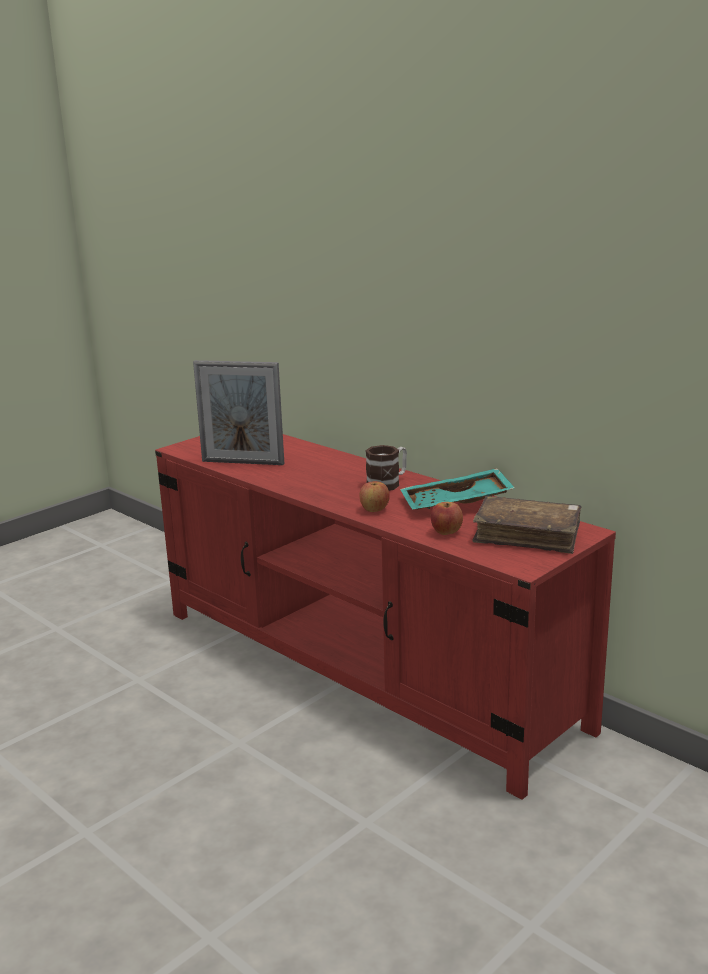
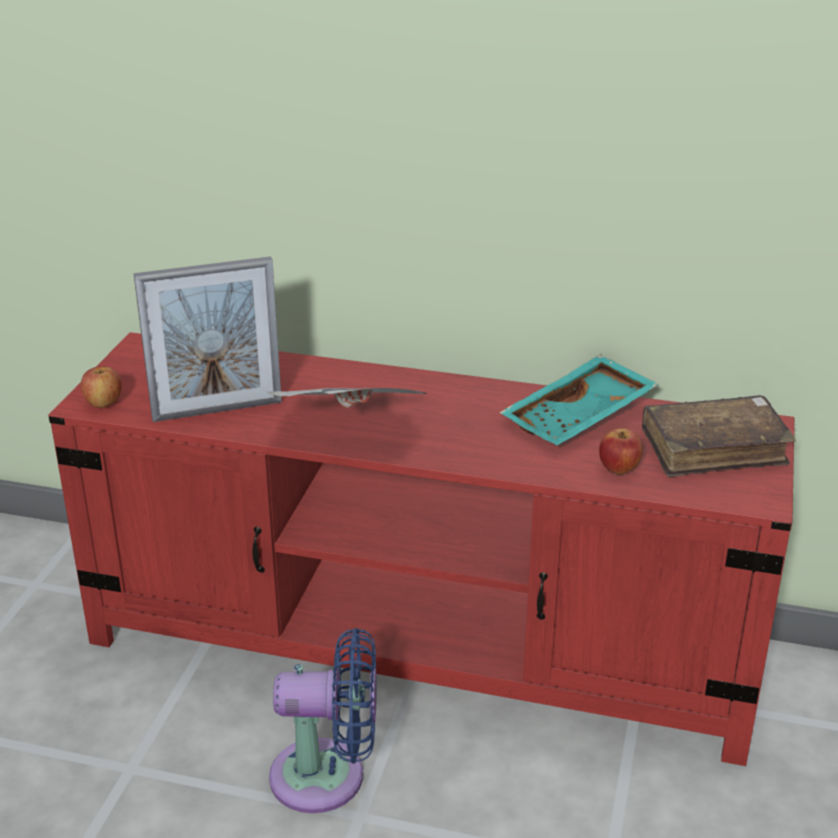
camera: 30 degrees left, 10 degrees up
(240, 717) = (328, 777): none -> blue fan
(305, 483) = (351, 429): none -> newspaper
(374, 510) = (492, 453): apple -> apple (103, 403)
(388, 483) = (459, 403): mug -> none

